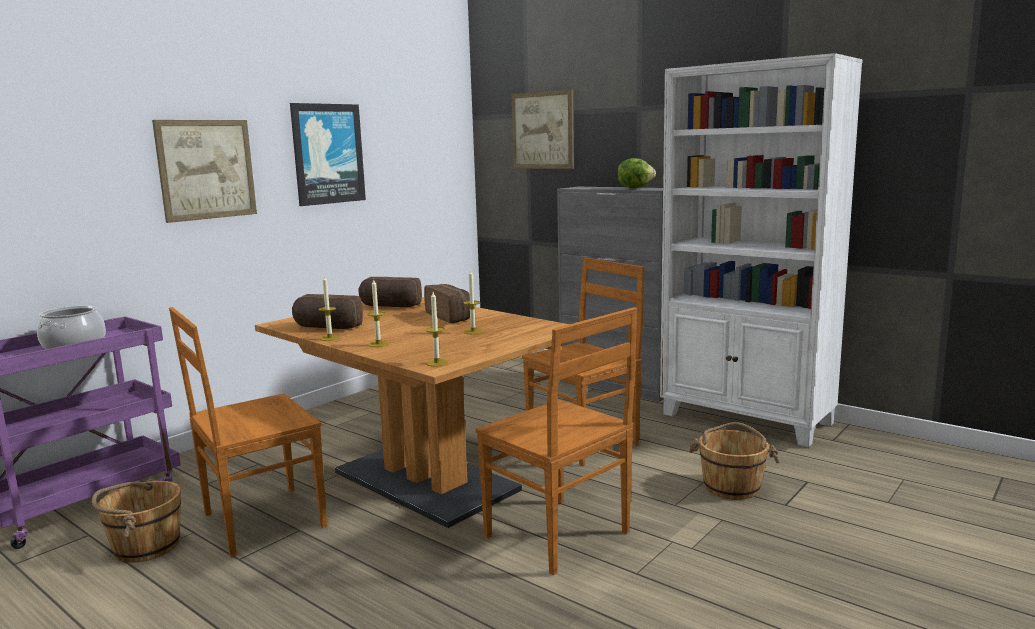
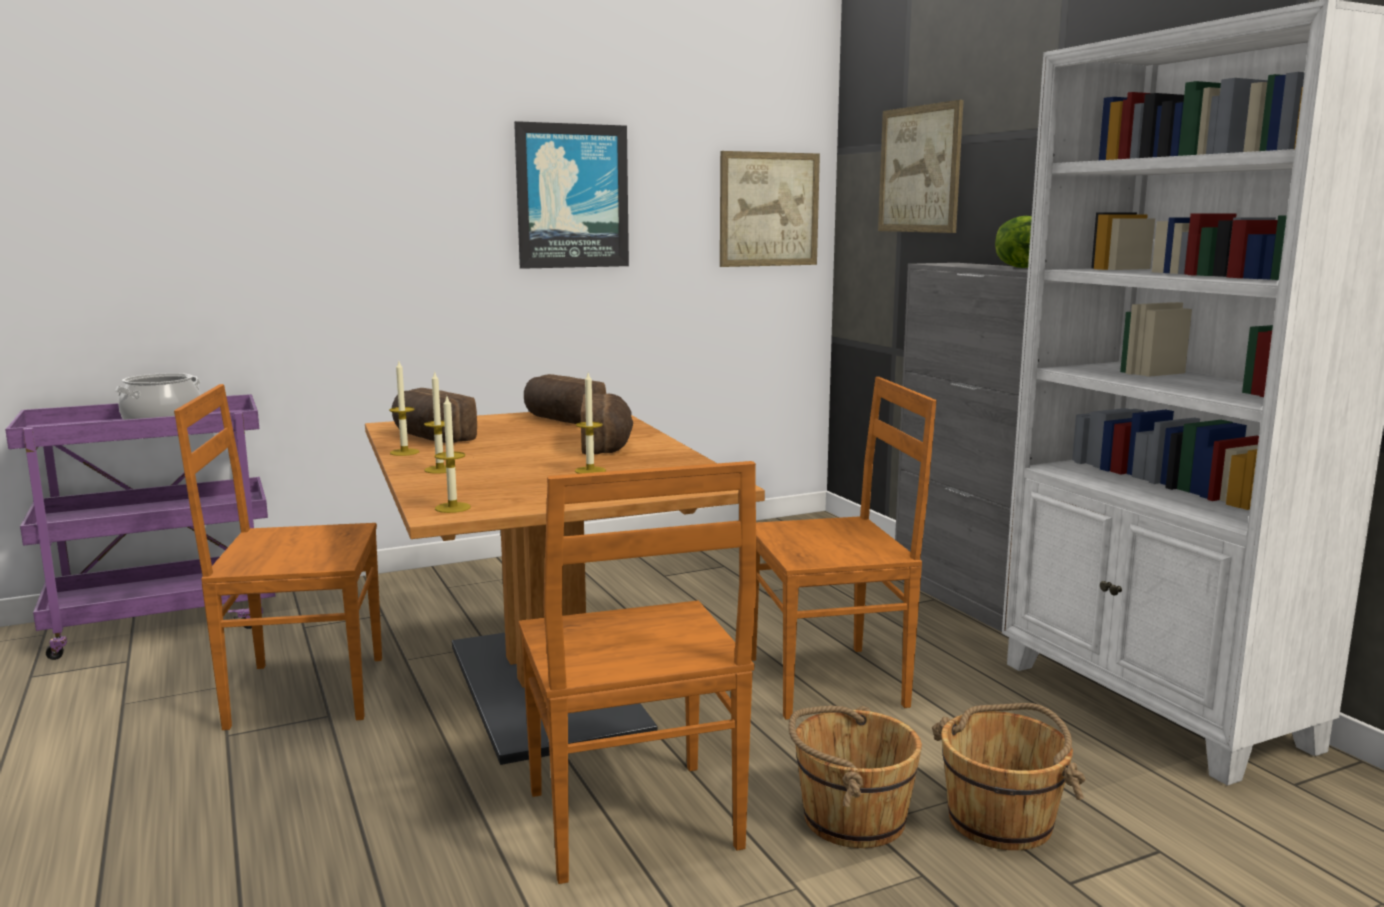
camera: 25 degrees right, 0 degrees up
(145, 546) = (160, 690): brown bucket -> brown bucket (851, 818)
(206, 169) = (381, 210): picture -> picture (769, 209)

